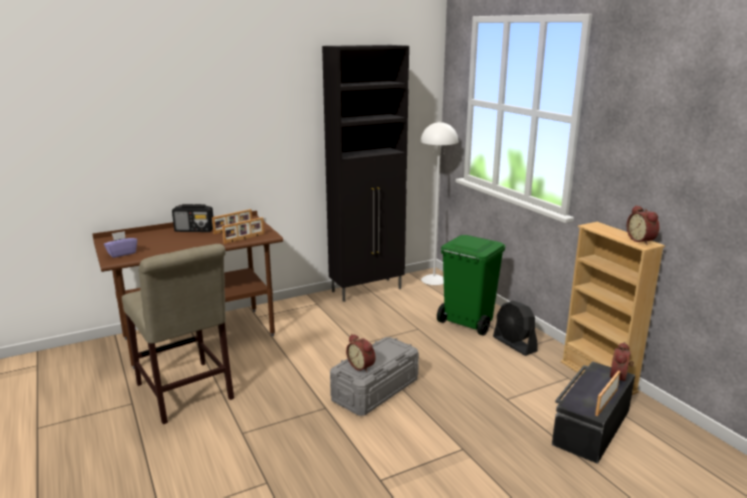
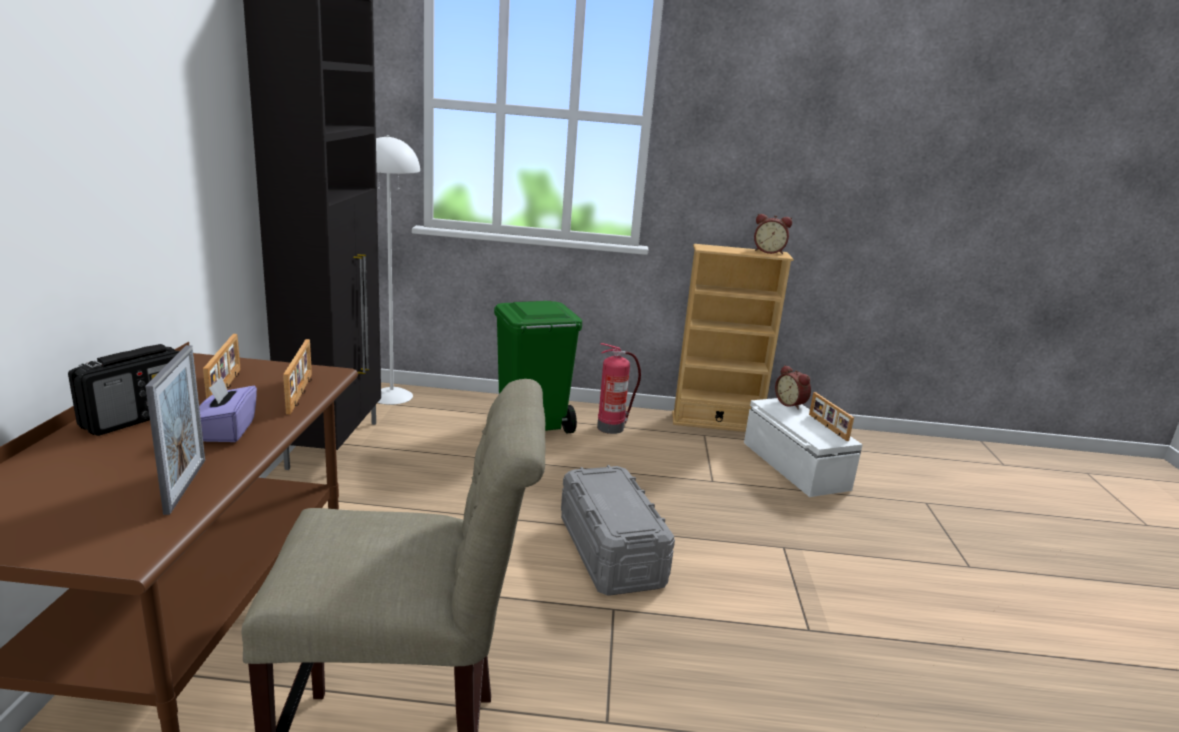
camera: 60 degrees left, 0 degrees up
(122, 253) = (104, 529): purple tissue box -> purple tissue box (227, 430)
(156, 251) = (185, 485): none -> picture frame
(362, 366) = (629, 517): alarm clock -> none
(514, 344) = (612, 427): black fan -> fire extinguisher
(590, 426) = (793, 466): black storage box -> white storage box

